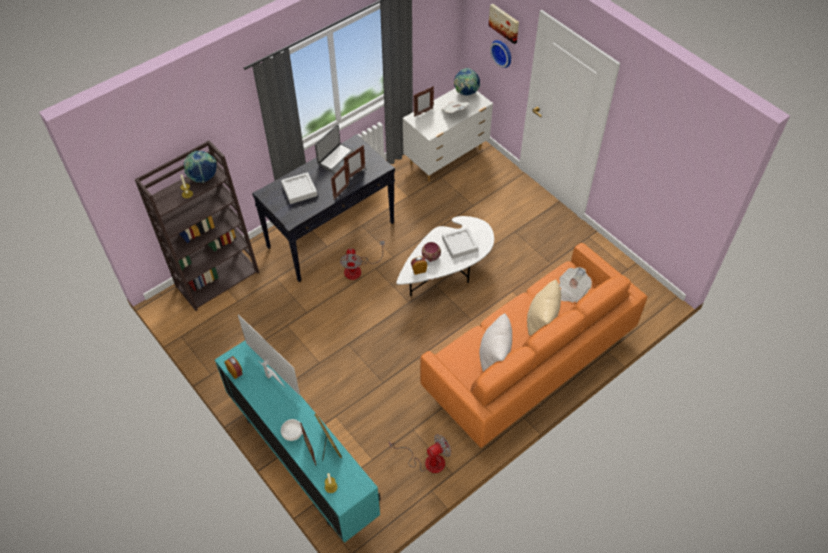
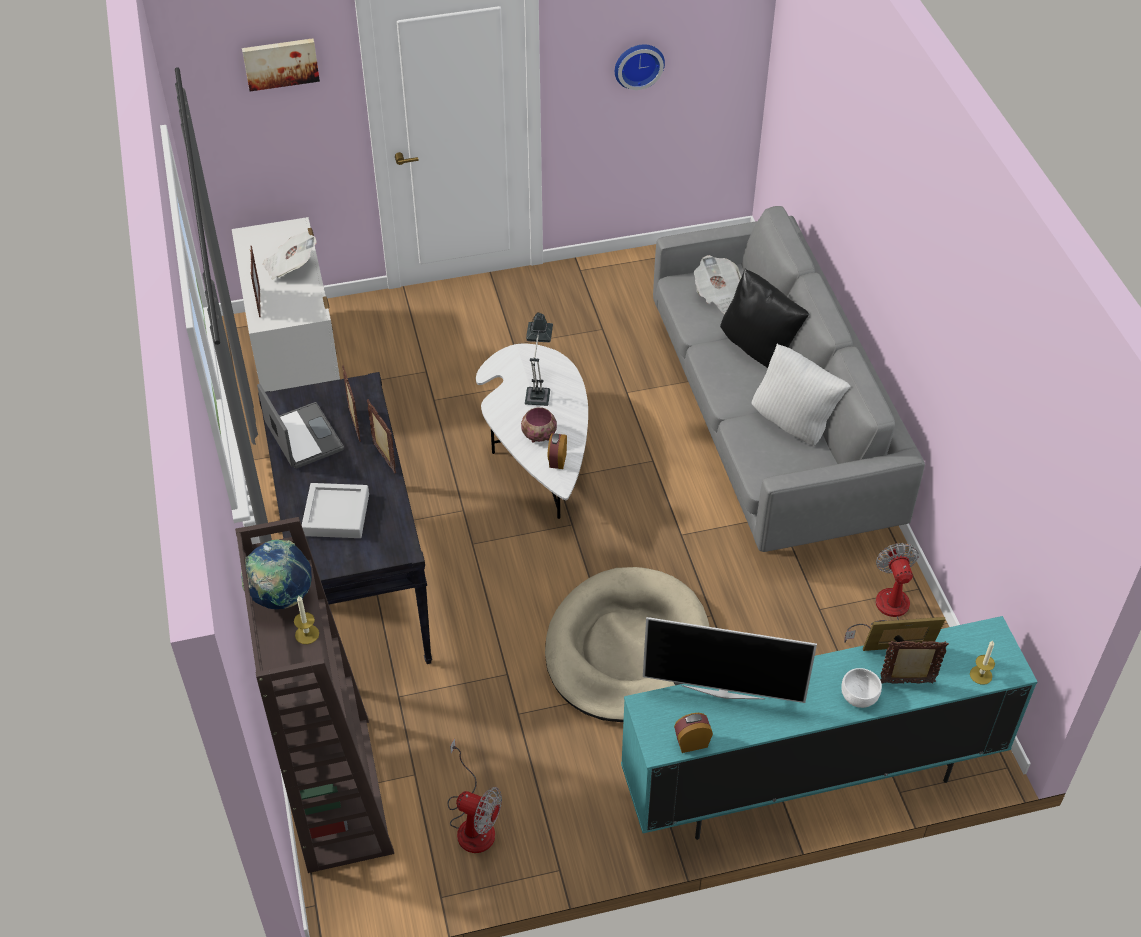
camera: 65 degrees left, 5 degrees down
(270, 374) = (723, 691): television -> television turned 150 degrees counterclockwise
(344, 354) = (626, 649): none -> beige dog bed
(358, 269) = (458, 568): fan -> fan (473, 822)
(460, 245) = (538, 392): grey tray -> table lamp
(466, 93) = (257, 238): globe -> none
(502, 52) = (292, 118): wall clock -> wall clock (638, 64)
(527, 363) = (768, 428): orange sofa -> grey sofa
(542, 323) = (759, 349): beige pillow -> black pillow

